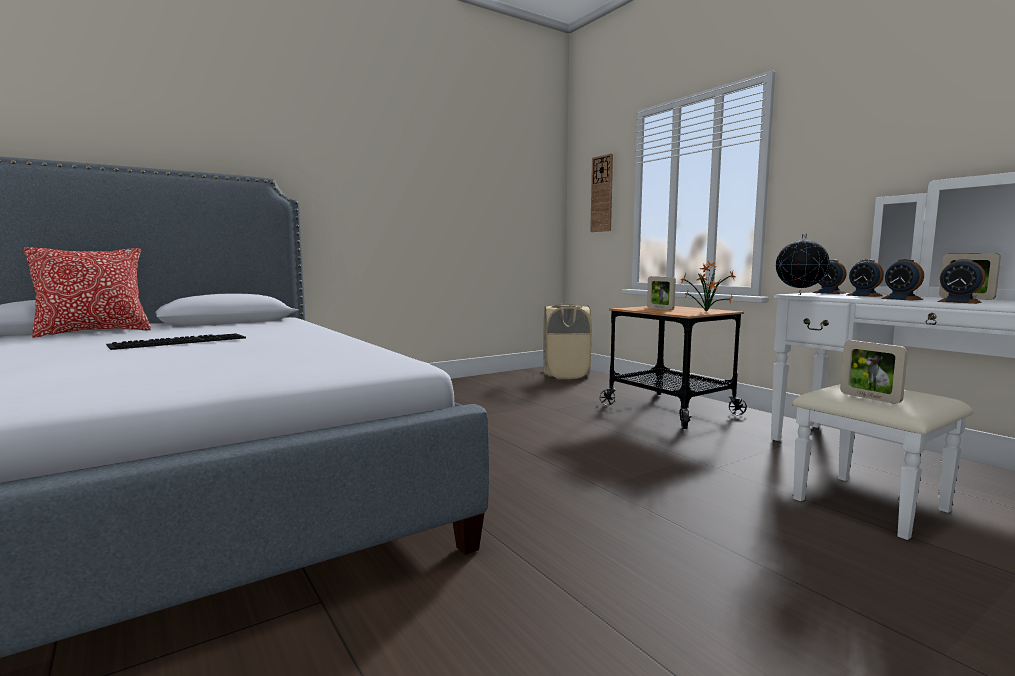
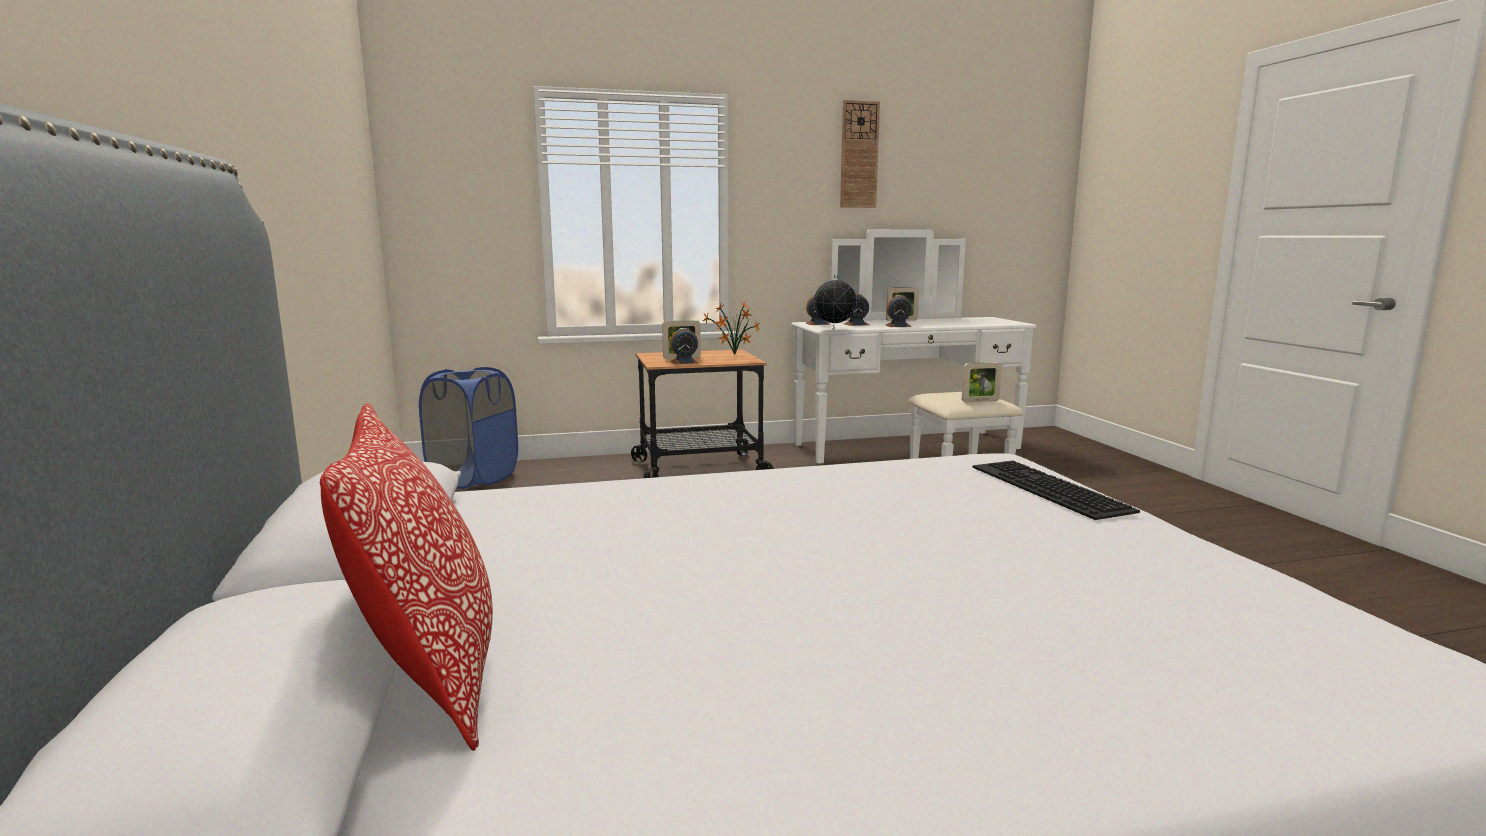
camera: 70 degrees left, 5 degrees up
(180, 341) = (757, 556): keyboard -> keyboard (1044, 488)
(566, 374) = (474, 478): beige laundry basket -> blue laundry basket
(602, 194) = (469, 197): wall clock -> wall clock (859, 155)
(959, 302) = (931, 325): alarm clock -> alarm clock (684, 362)

